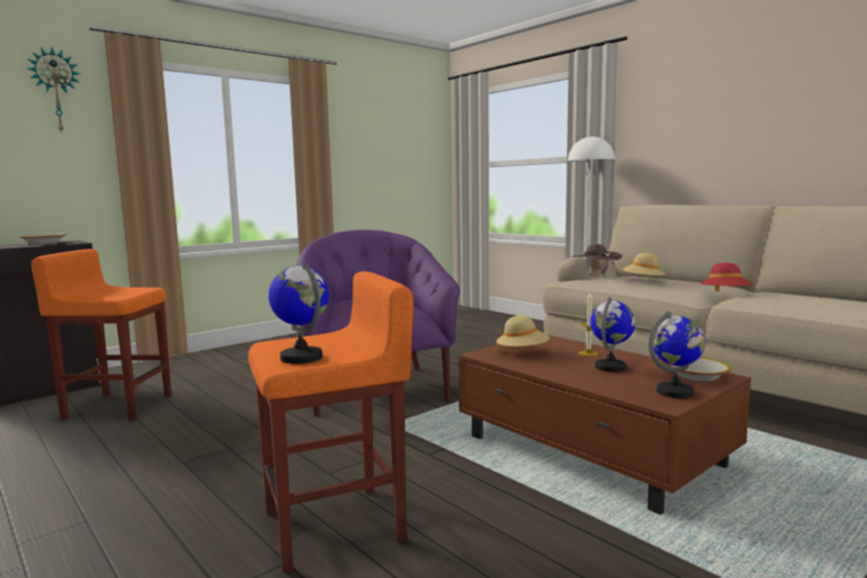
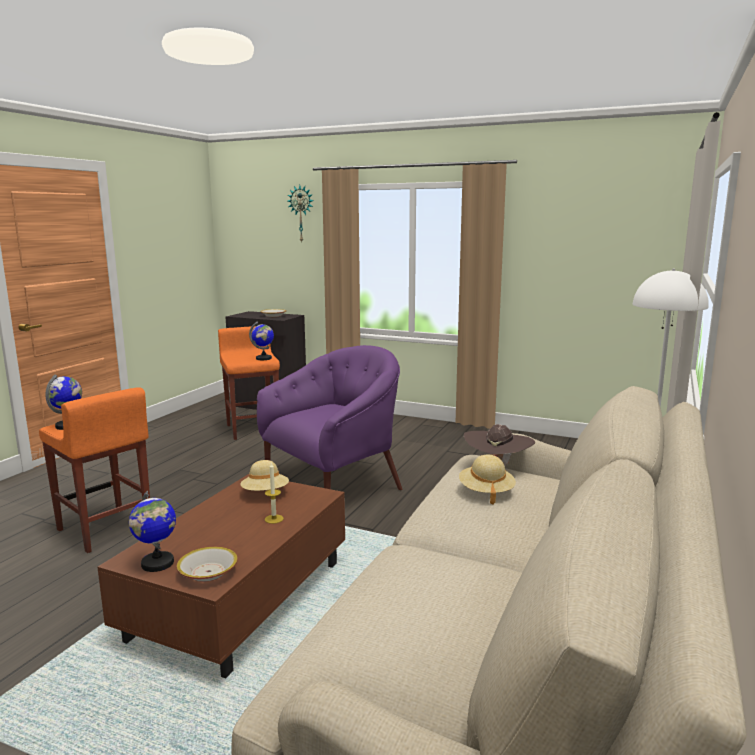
camera: 65 degrees right, 5 degrees up
(610, 367) = (229, 532): globe -> globe (264, 358)
(725, 295) = (446, 545): red hat -> none

